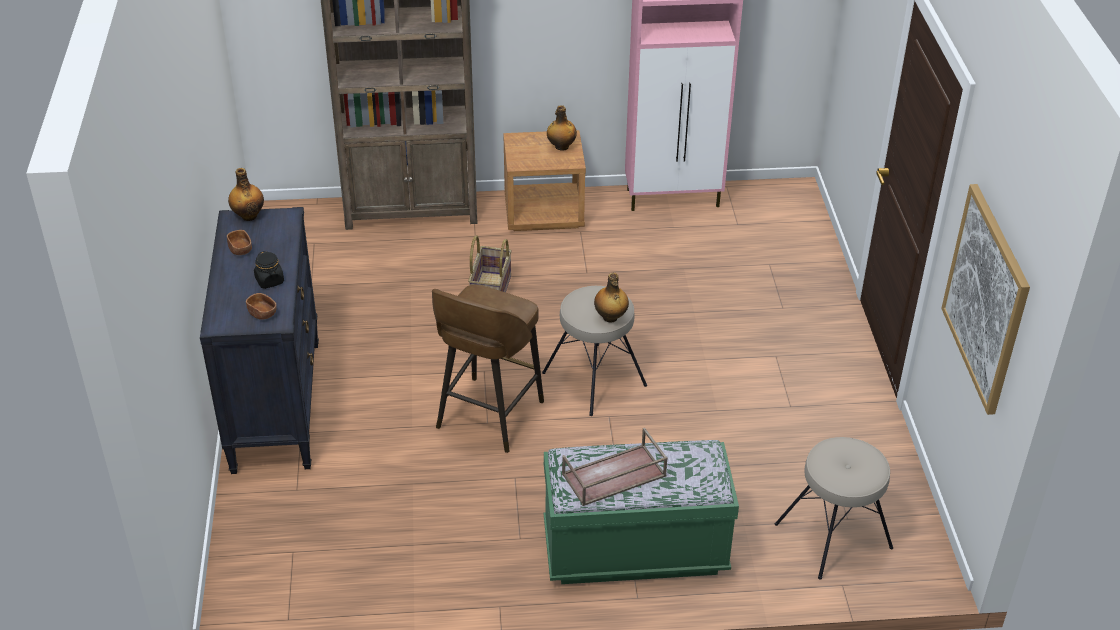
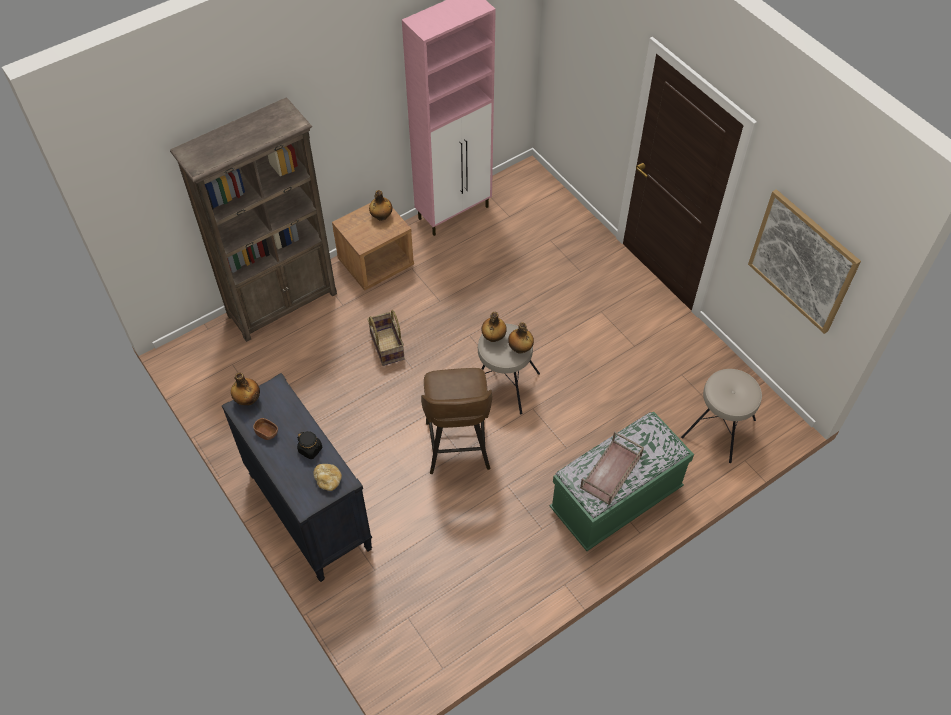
camera: 30 degrees left, 15 degrees up
(262, 313) = (328, 480): brown bowl -> bread
(588, 295) = (493, 337): none -> bottle

